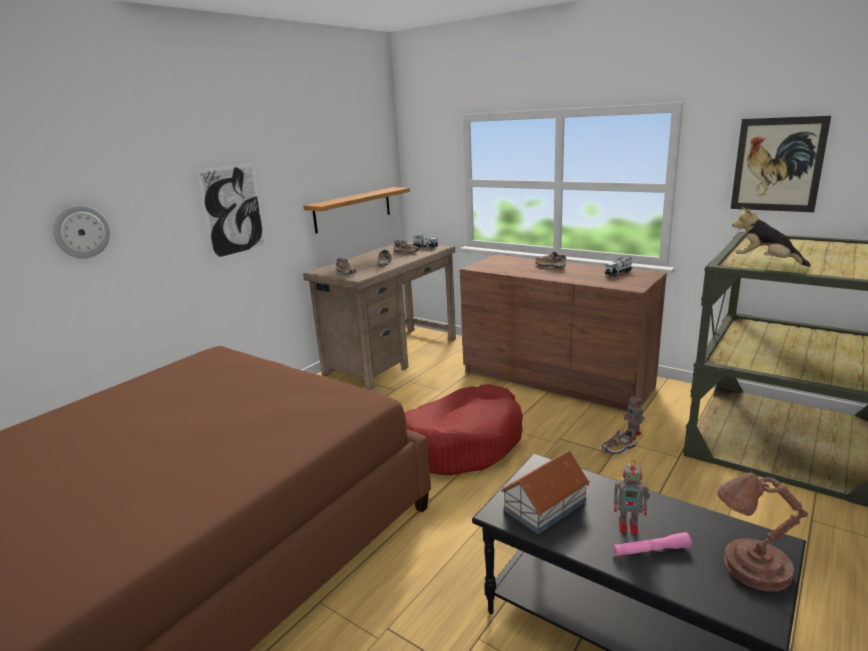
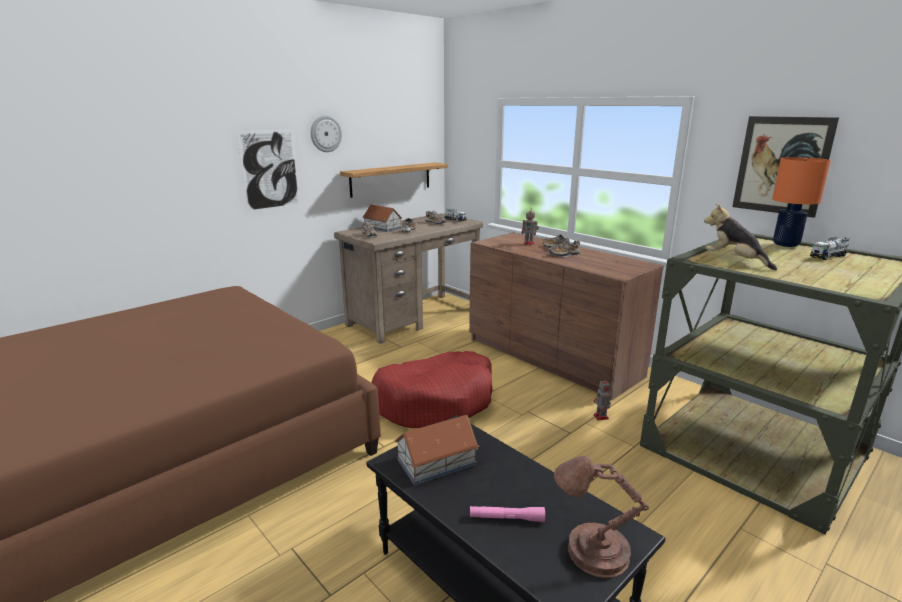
camera: 10 degrees right, 0 degrees up
(81, 231) = (127, 175): wall clock -> wall clock (325, 133)
(354, 263) = (382, 228): none -> toy house
(618, 273) = (615, 260): toy truck -> toy truck (828, 256)
(619, 448) = (579, 429): shoe -> shoe (564, 255)
(629, 526) = (501, 493): toy robot -> toy robot (529, 244)
(793, 241) = (785, 245): none -> orange table lamp

